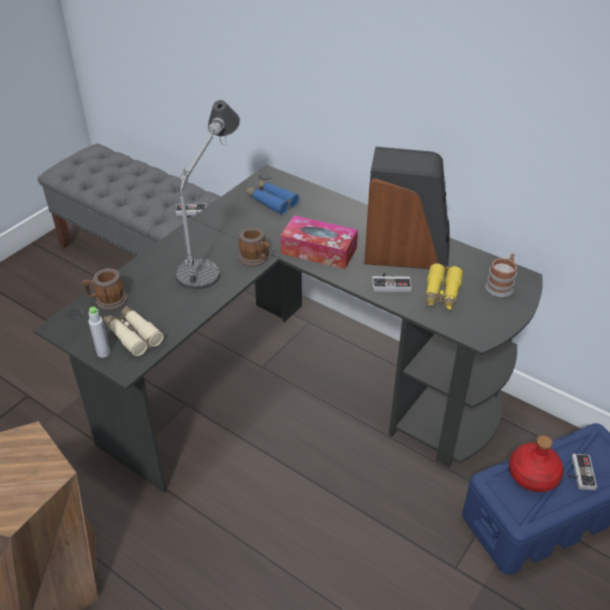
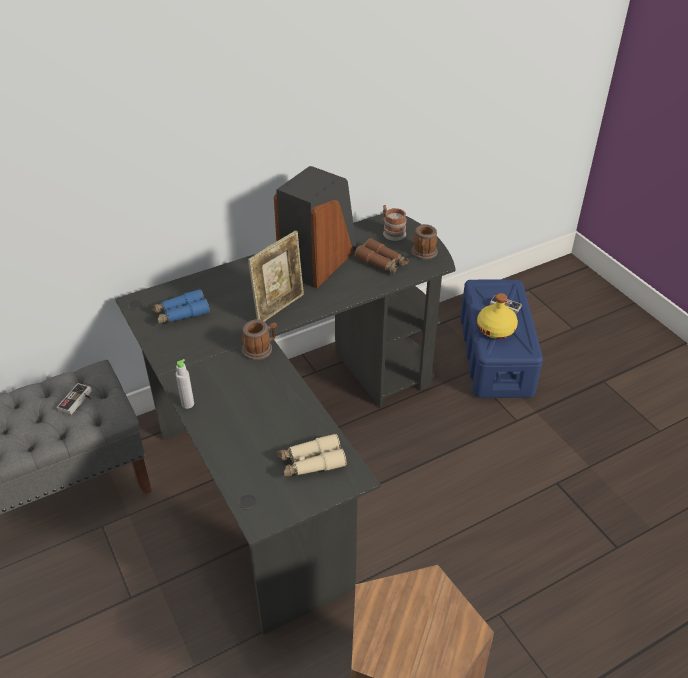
camera: 65 degrees left, 0 degrees up
(103, 353) = (323, 491): grey bottle -> grey bottle (187, 404)
(107, 301) = (245, 471): mug -> mug (423, 254)
(213, 247) = (219, 372): table lamp -> none
(319, 251) = (279, 307): tissue box -> picture frame
(391, 283) = (351, 283): game controller -> none
(441, 294) = (382, 262): yellow binoculars -> brown binoculars
(533, 475) = (496, 329): red bottle -> yellow bottle

